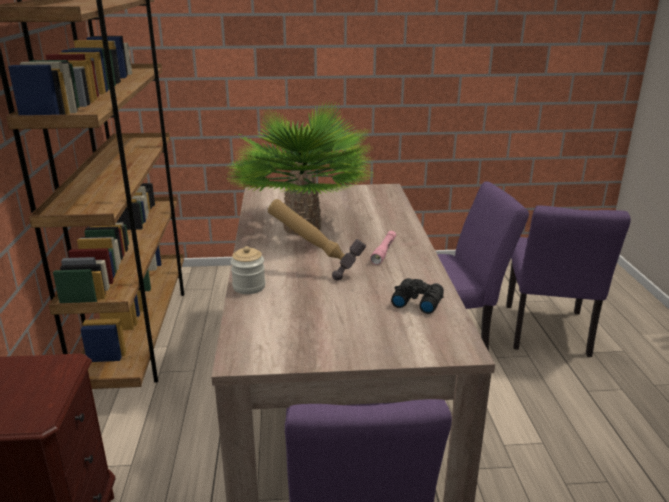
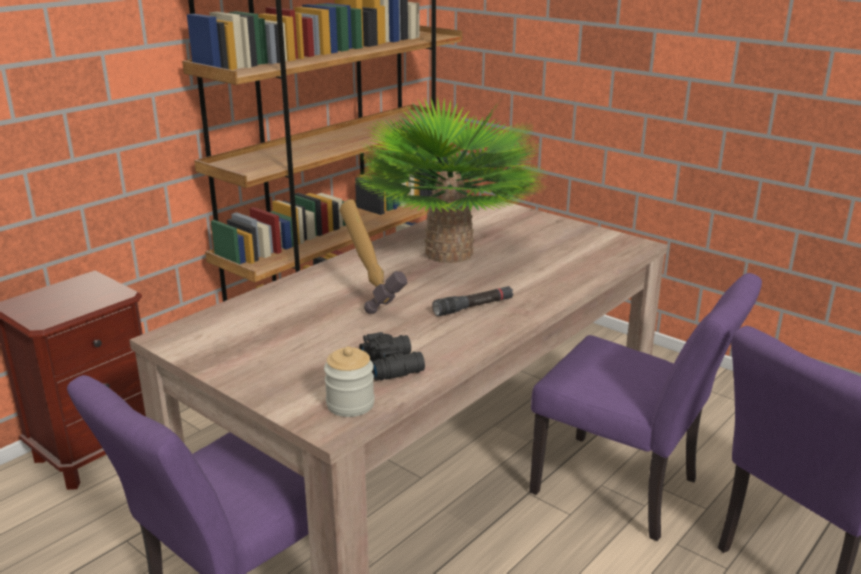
camera: 45 degrees right, 0 degrees up
(249, 287) = (291, 286): jar -> jar (350, 404)
(384, 251) = (473, 307): pink flashlight -> black flashlight

